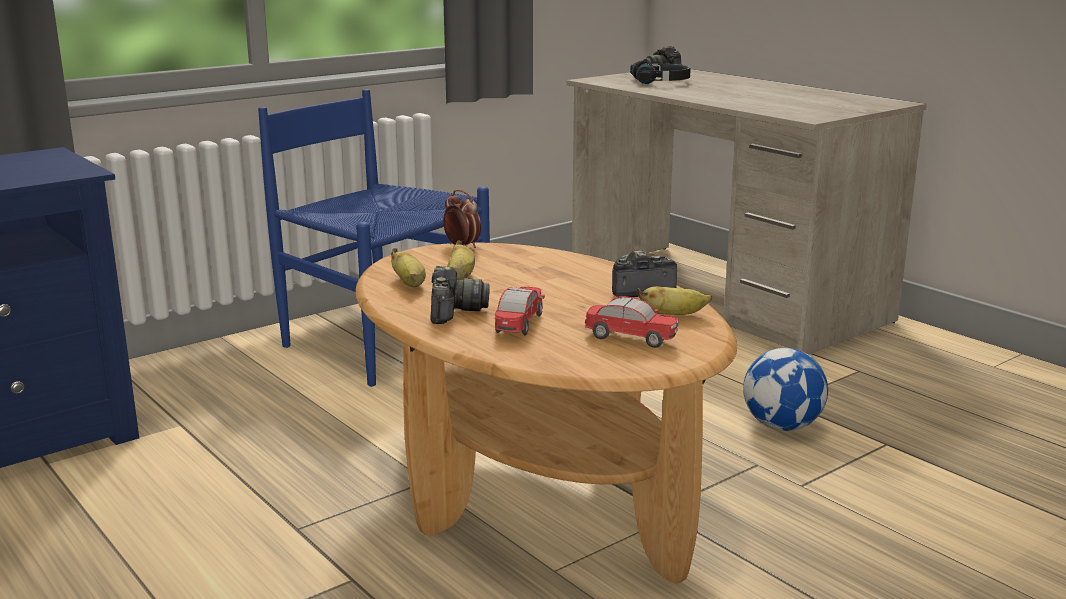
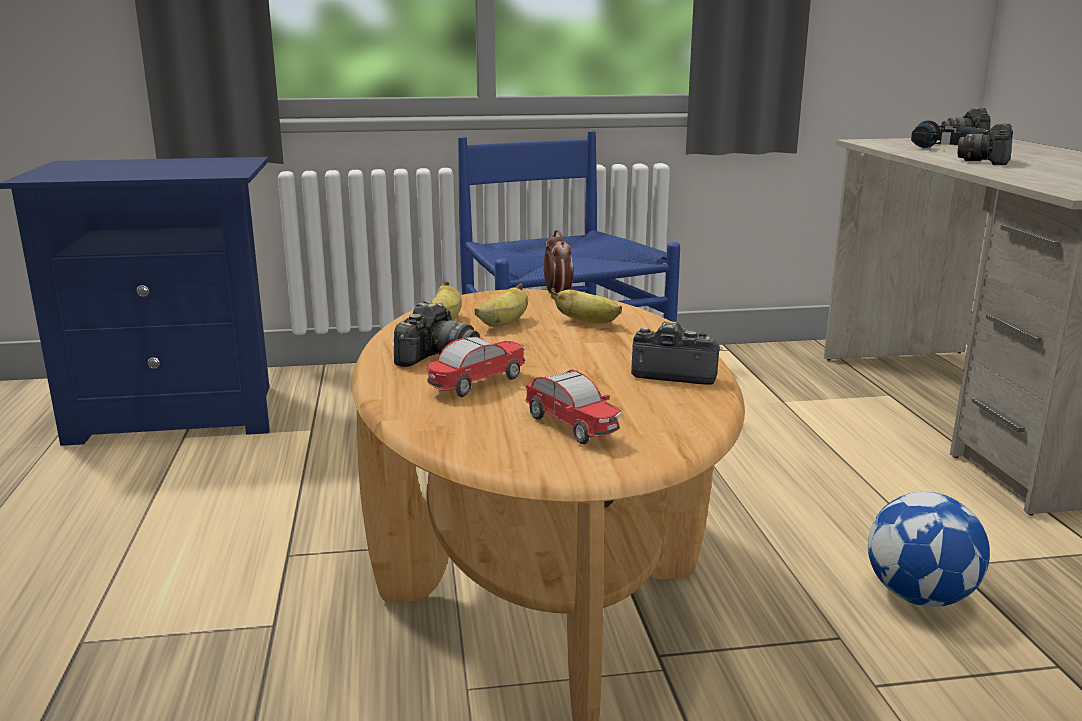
camera: 30 degrees right, 0 degrees up
(673, 315) = (668, 410): banana -> banana (588, 322)
(711, 94) = (988, 161): none -> camera

